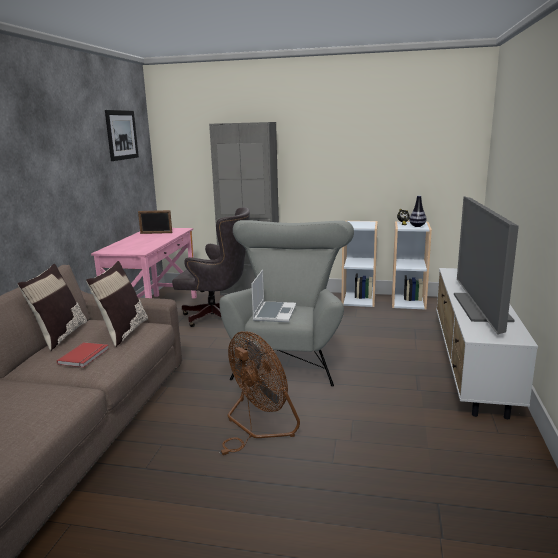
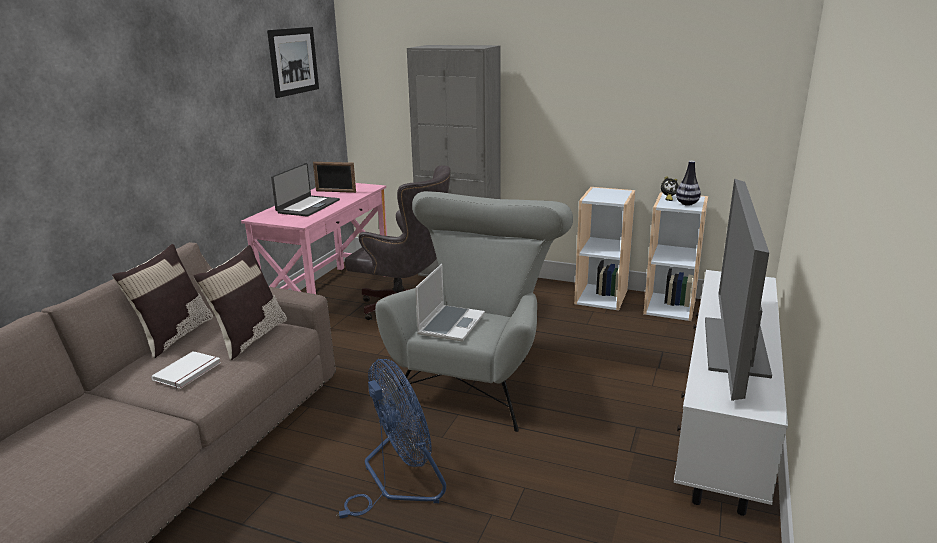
camera: 10 degrees right, 5 degrees up
(85, 356) = (189, 372): red book -> white book
(139, 242) = (307, 206): none -> laptop
(253, 425) = (393, 478): brown fan -> blue fan

